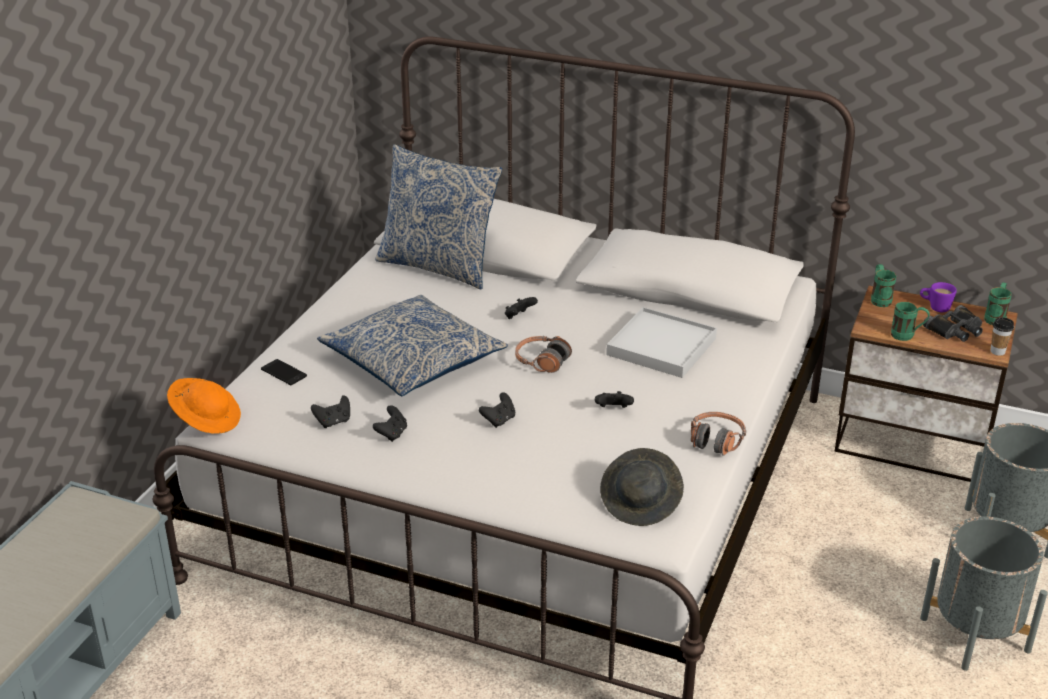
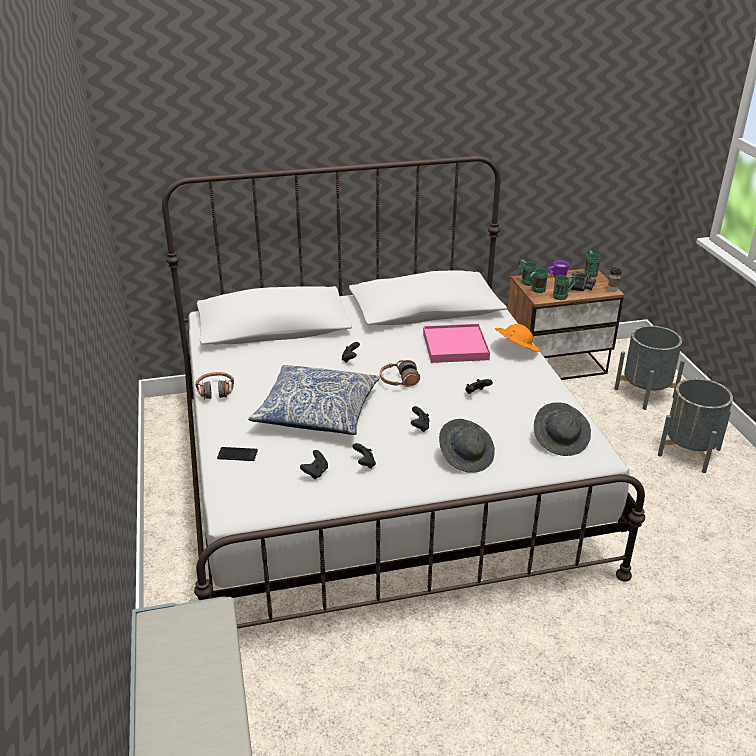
camera: 35 degrees left, 0 degrees up
(207, 419) = (221, 510): orange hat -> orange hat (515, 349)
(438, 266) = (257, 345): pillow -> none
(507, 473) = (466, 457): none -> grey hat
(661, 346) = (455, 346): white tray -> pink tray
(716, 441) = (552, 388): headphones -> headphones (215, 391)
(878, 316) = (536, 291): none -> green mug

